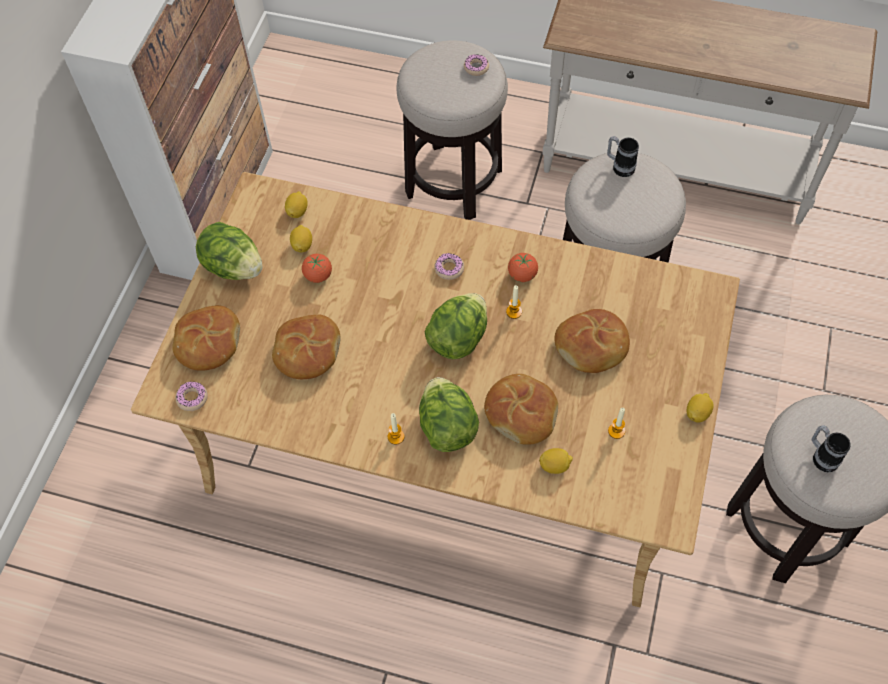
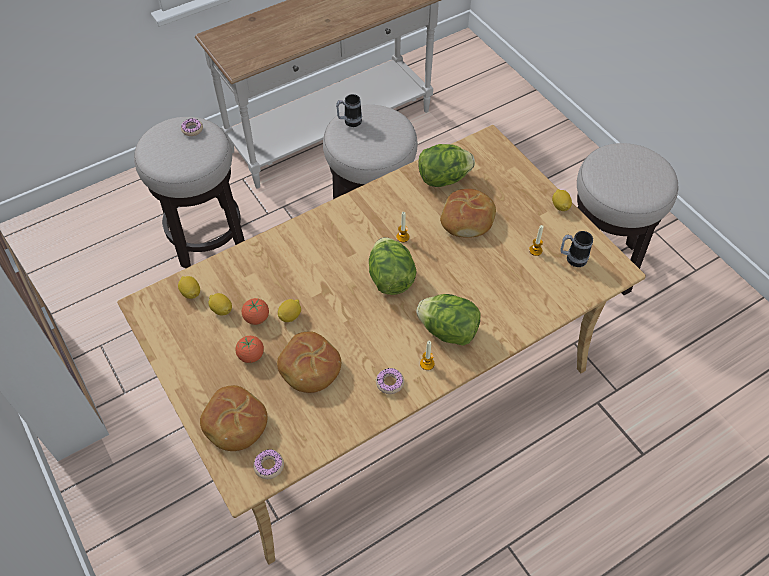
camera: 50 degrees left, 5 degrees down
(233, 267) = (190, 362): lettuce -> lettuce (443, 178)
(449, 269) = (334, 245): donut -> donut (390, 383)
(521, 413) = (477, 286): bread -> none
(522, 275) = (381, 214): tomato -> tomato (251, 355)
(554, 466) = (529, 296): lemon -> lemon (290, 316)
(821, 456) = (627, 183): mug -> mug (572, 259)

